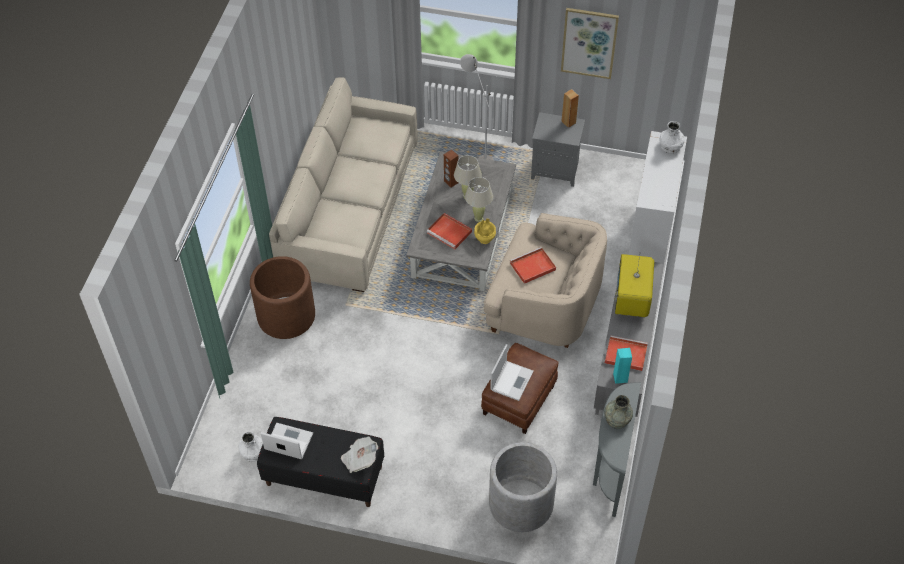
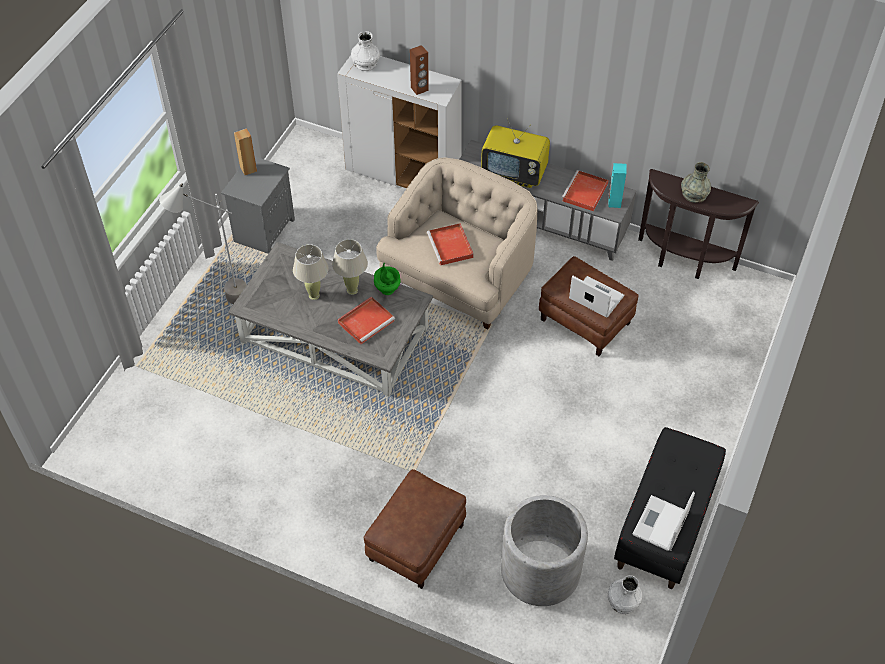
camera: 80 degrees left, 0 degrees up
(286, 316) = (416, 542): brown planter -> brown ottoman
(350, 207) = (251, 447): beige sofa -> none
(359, 459) = (692, 451): newspaper -> none
(451, 182) = (284, 308): brown speaker -> brown speaker (419, 89)
(485, 239) = (387, 289): yellow vase -> green vase
(521, 504) = (716, 341): grey planter -> grey planter (540, 570)
(589, 42) = (212, 72): picture -> none
(610, 471) = (683, 262): grey console table -> brown console table

